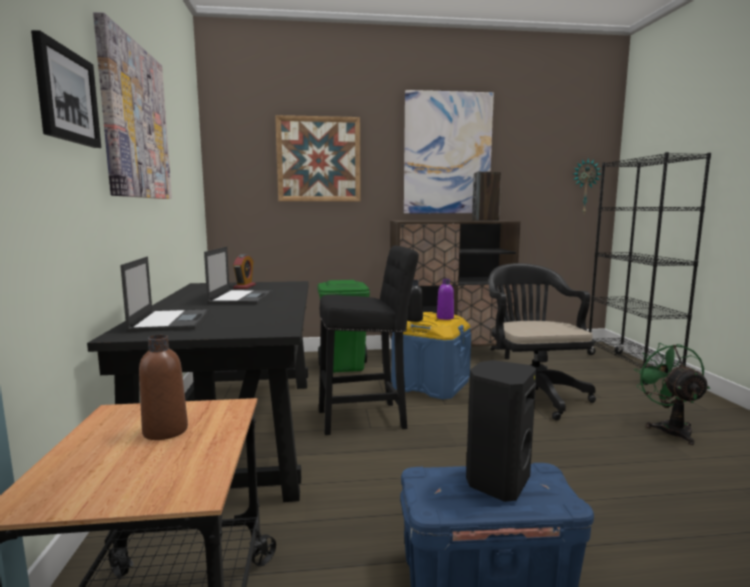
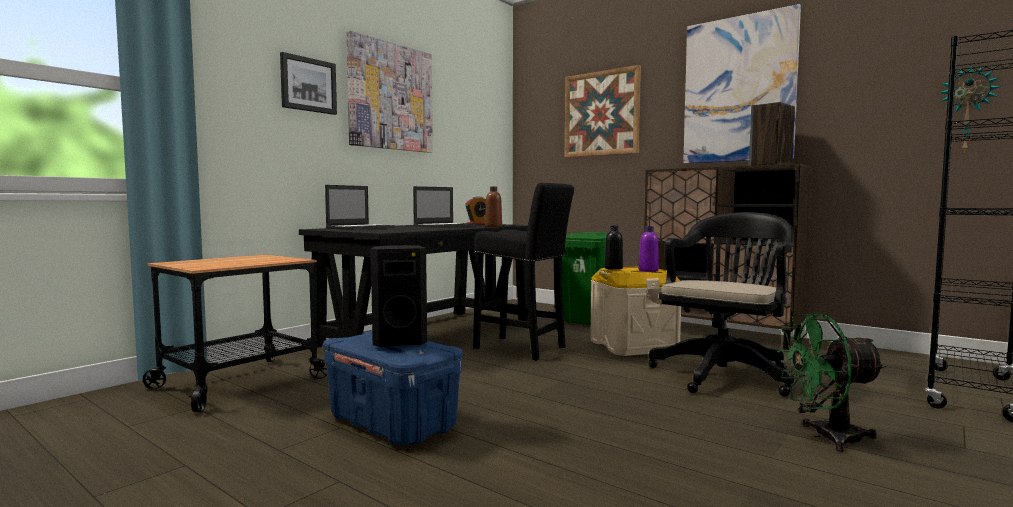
camera: 45 degrees right, 5 degrees down
(165, 431) = (252, 260): brown bottle -> brown bottle (493, 226)
(431, 385) = (634, 346): blue storage box -> beige storage box
(670, 428) = (826, 437): green fan -> green fan turned 135 degrees counterclockwise

